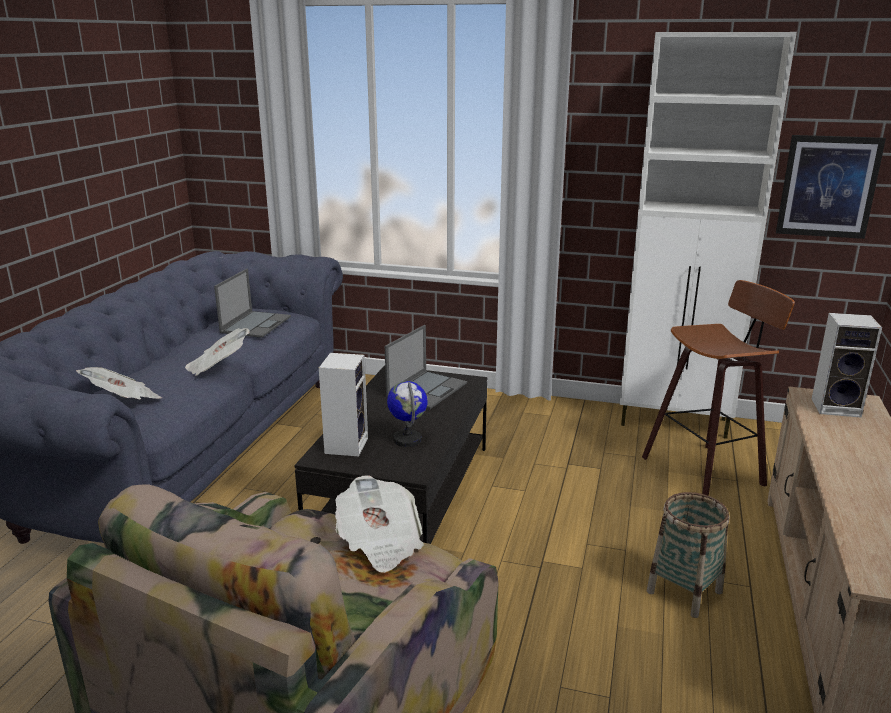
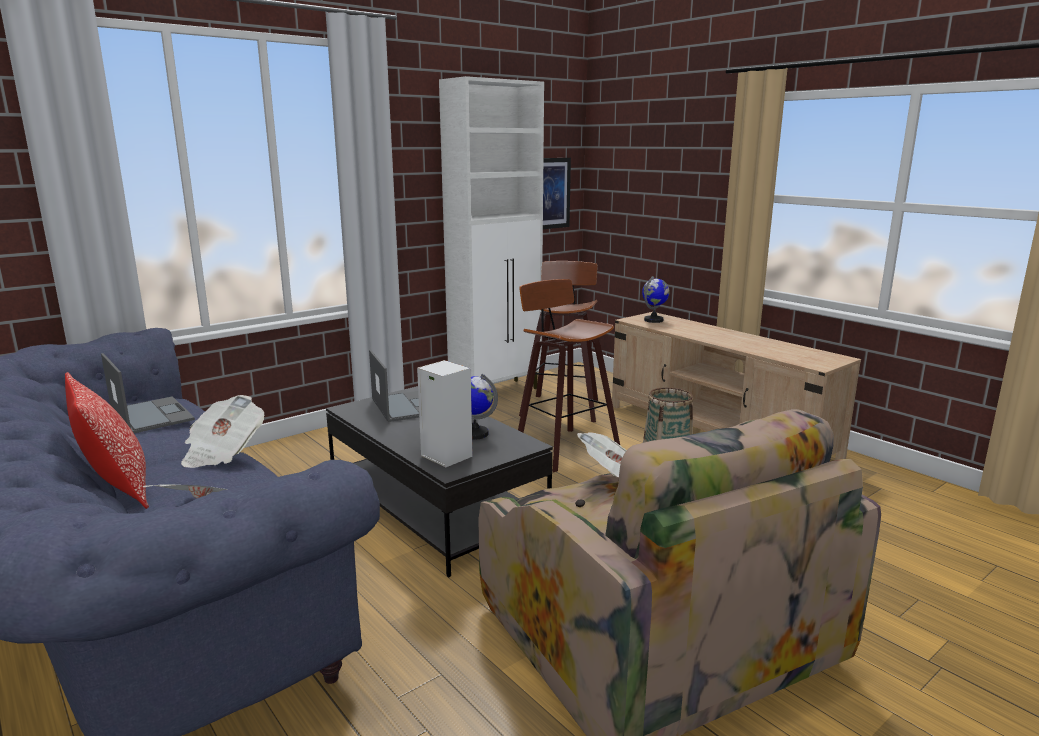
camera: 55 degrees left, 5 degrees down
(145, 366) = (117, 489): none -> pillow
(609, 511) = (563, 448): none -> stool
(837, 407) = (654, 320): speaker -> globe

